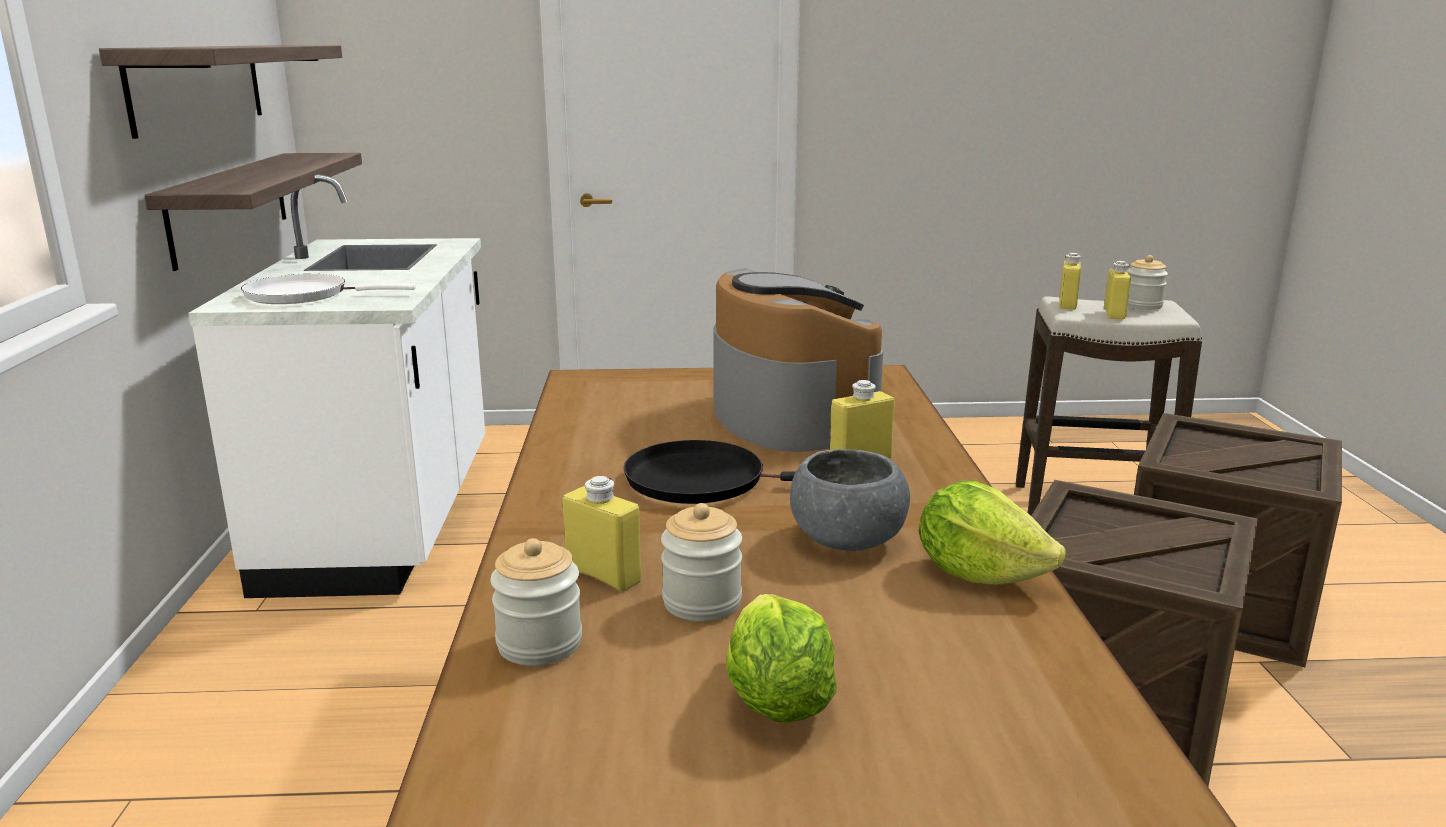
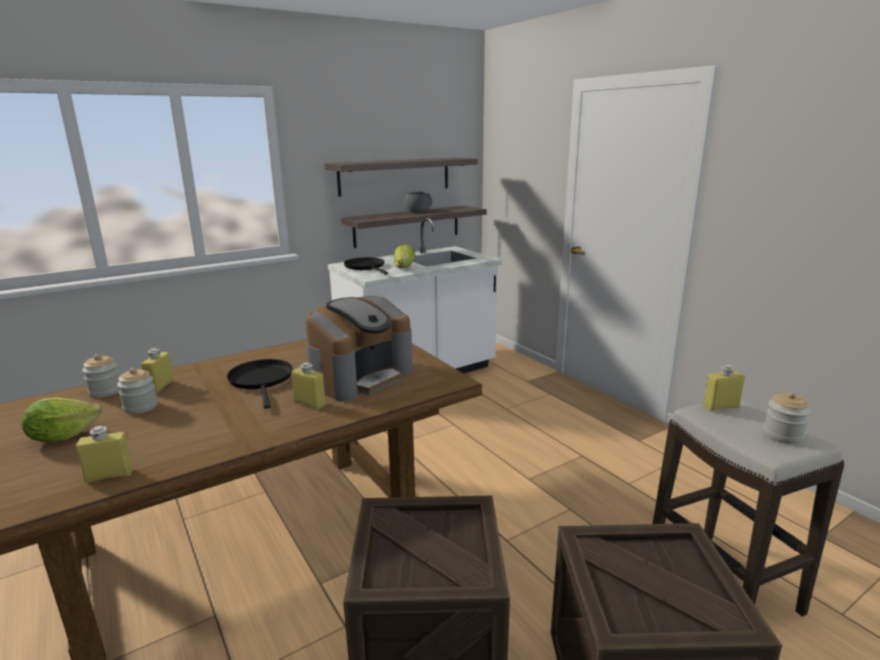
camera: 60 degrees right, 0 degrees up
(304, 295) = (366, 267): white frying pan -> black frying pan
(846, 540) = (209, 419): grey bowl -> grey bowl (418, 212)
(979, 573) = (181, 454): lettuce -> lettuce (404, 267)
(1114, 314) = (733, 428): yellow bottle -> yellow bottle (109, 475)

